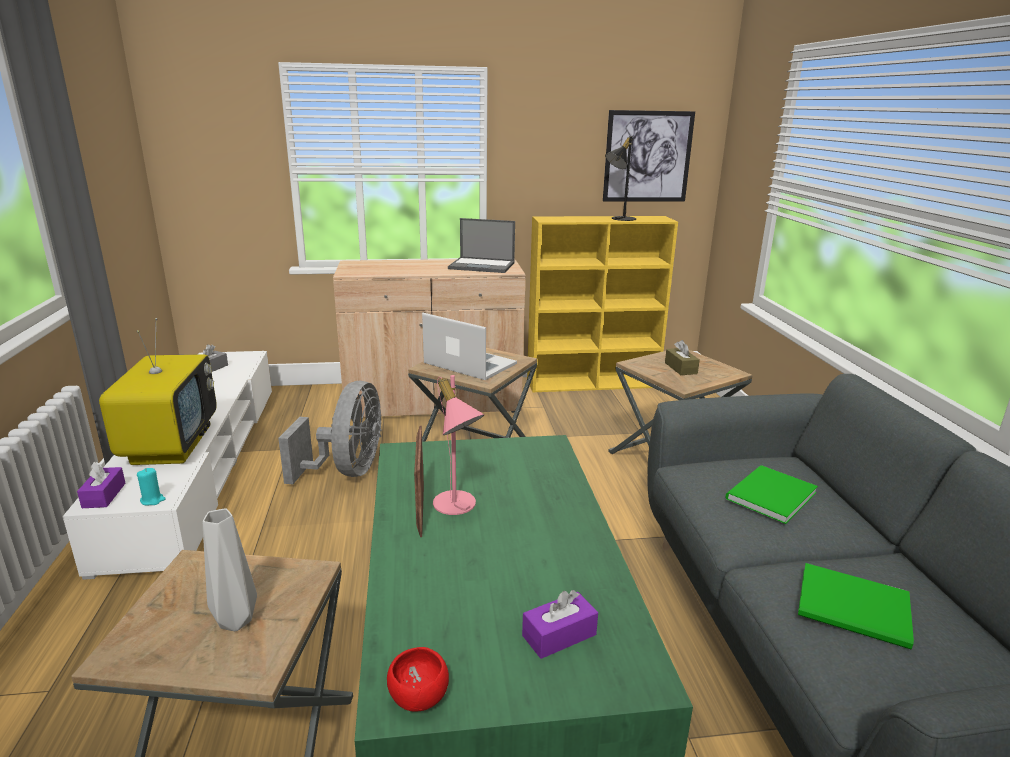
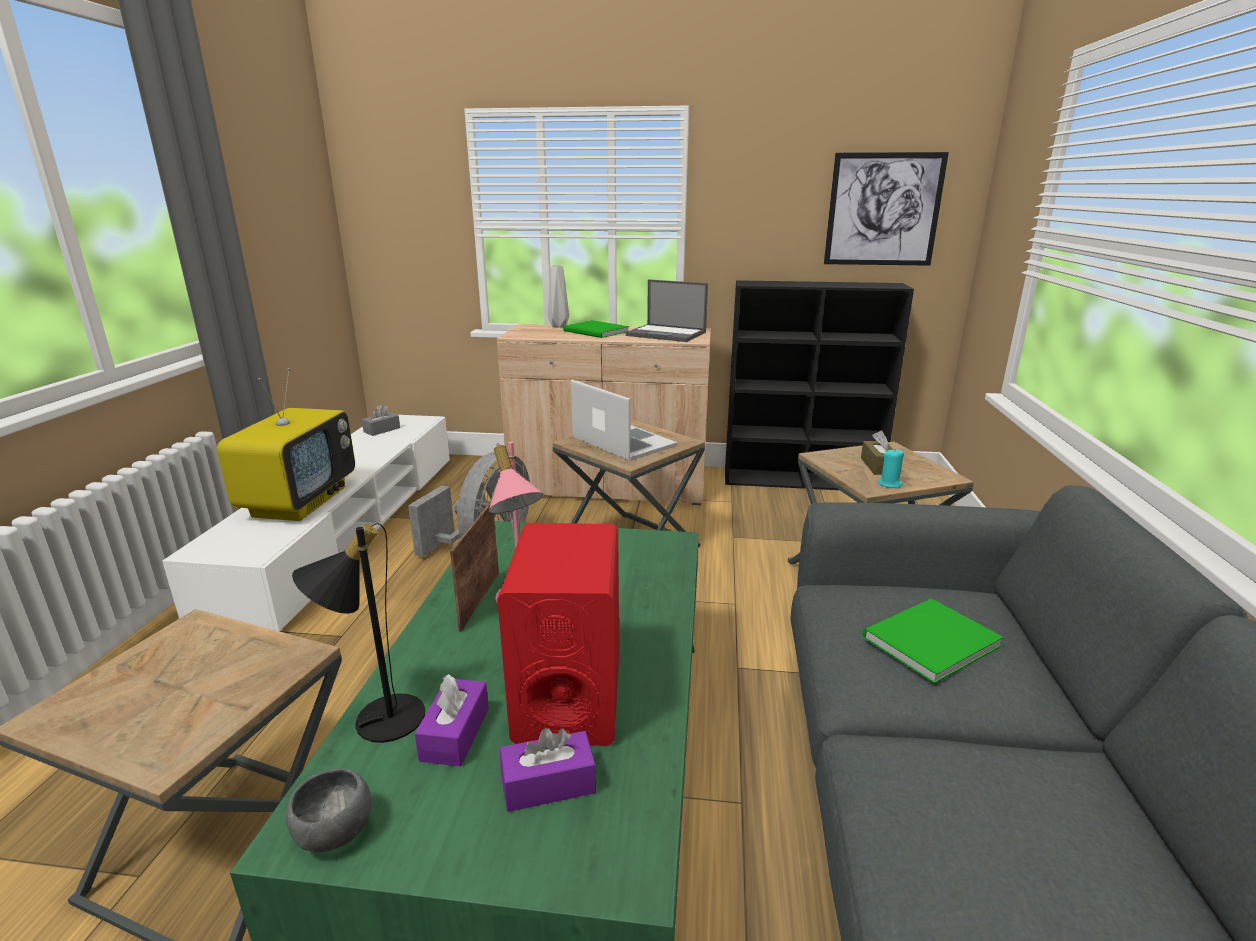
camera: 15 degrees right, 0 degrees up
(104, 495) = (210, 545): purple tissue box -> purple tissue box (455, 734)
(152, 500) = (249, 555): turquoise candle -> turquoise candle (890, 484)
(238, 620) = (188, 697): grey vase -> grey vase (559, 326)
(417, 697) = (332, 832): red bowl -> grey bowl
(537, 572) = (568, 696): none -> red speaker
(593, 383) = (802, 480): yellow bookcase -> black bookcase
(619, 219) = (839, 284): black table lamp -> black table lamp (376, 718)
(856, 610) = (989, 831): green book -> green book (596, 331)

